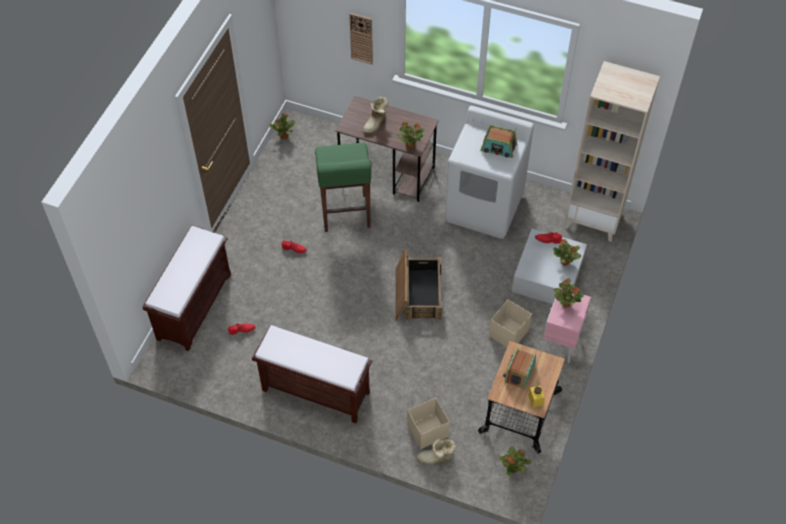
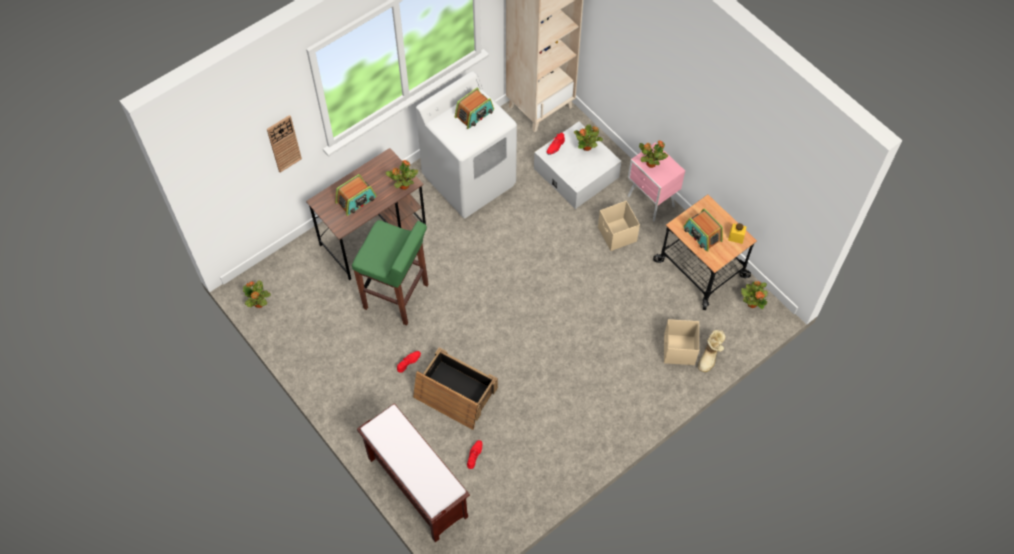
camera: 60 degrees left, 5 degrees up
(314, 391) = (583, 423): brown bench -> none
(376, 123) = (356, 200): boot -> radio
(417, 293) = (529, 283): crate -> crate (454, 393)

